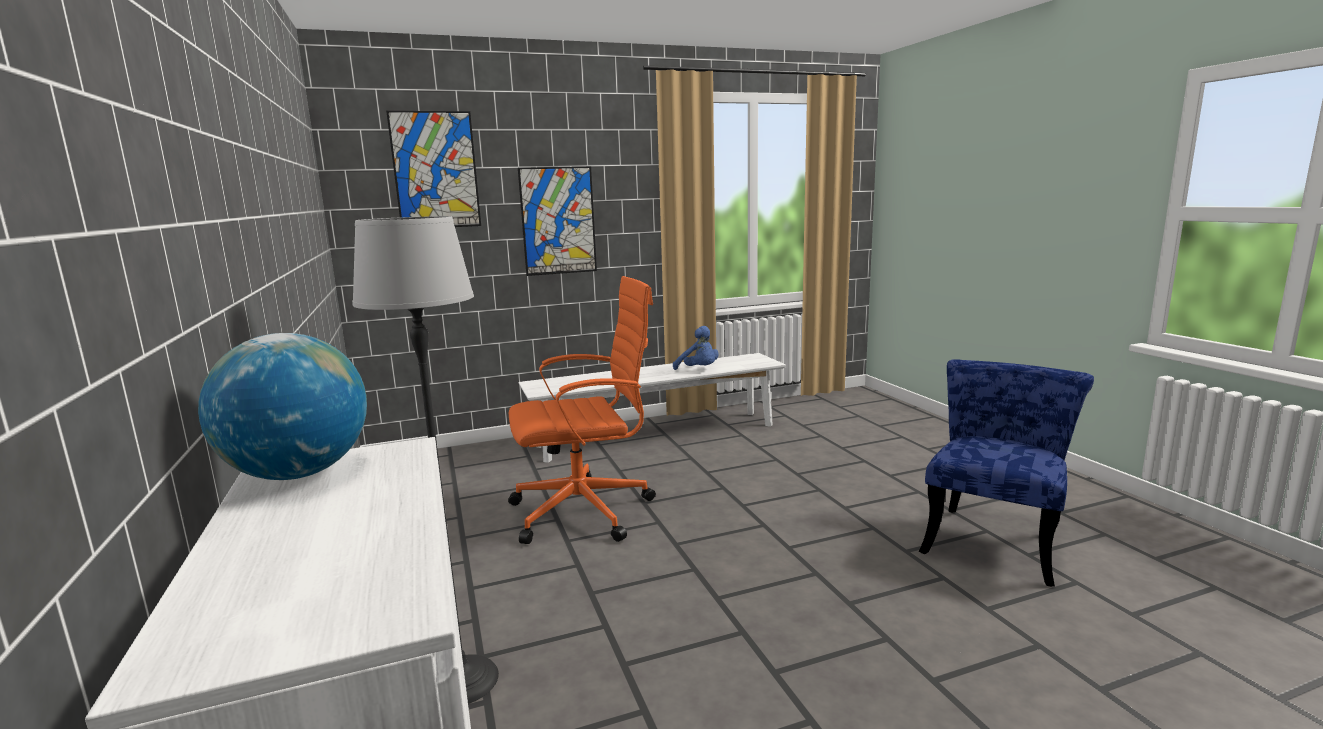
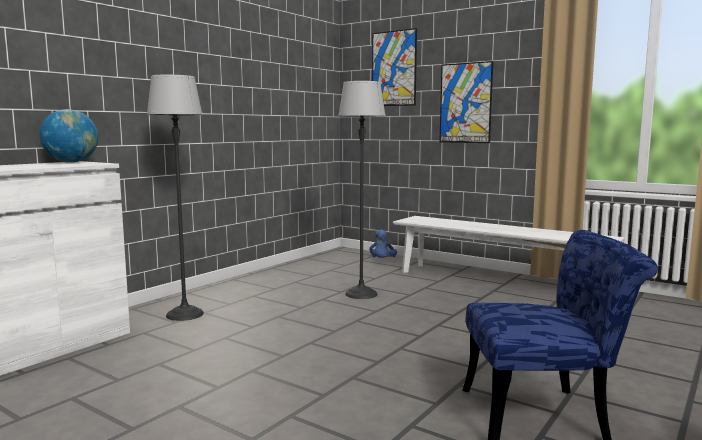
camera: 55 degrees right, 5 degrees down
(586, 511) = (361, 294): orange office chair -> floor lamp
(699, 370) = (532, 233): blue plush toy -> blue plush toy (382, 260)

